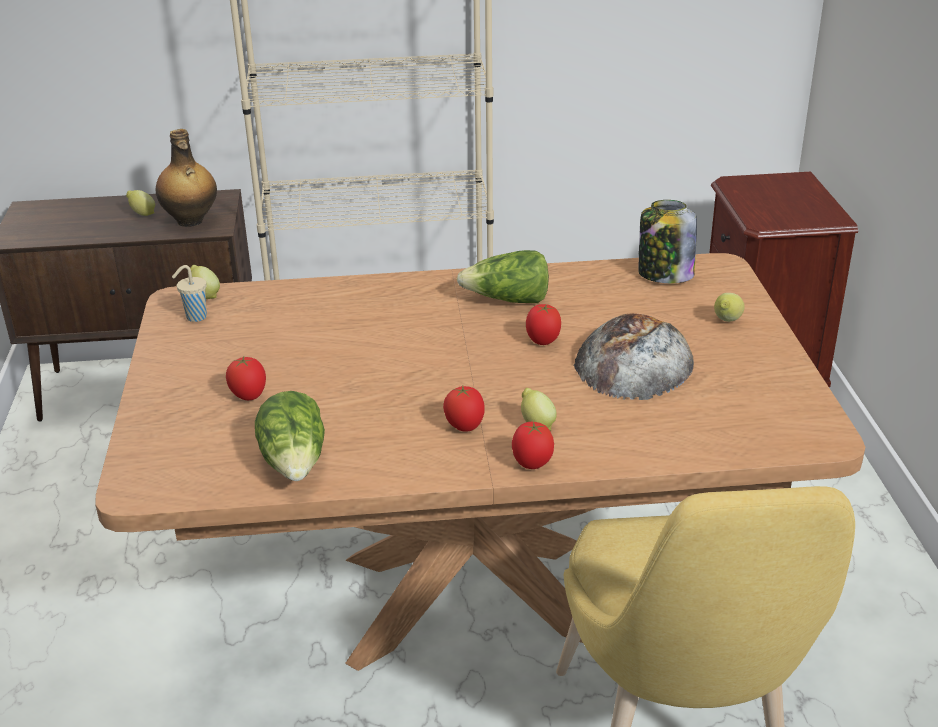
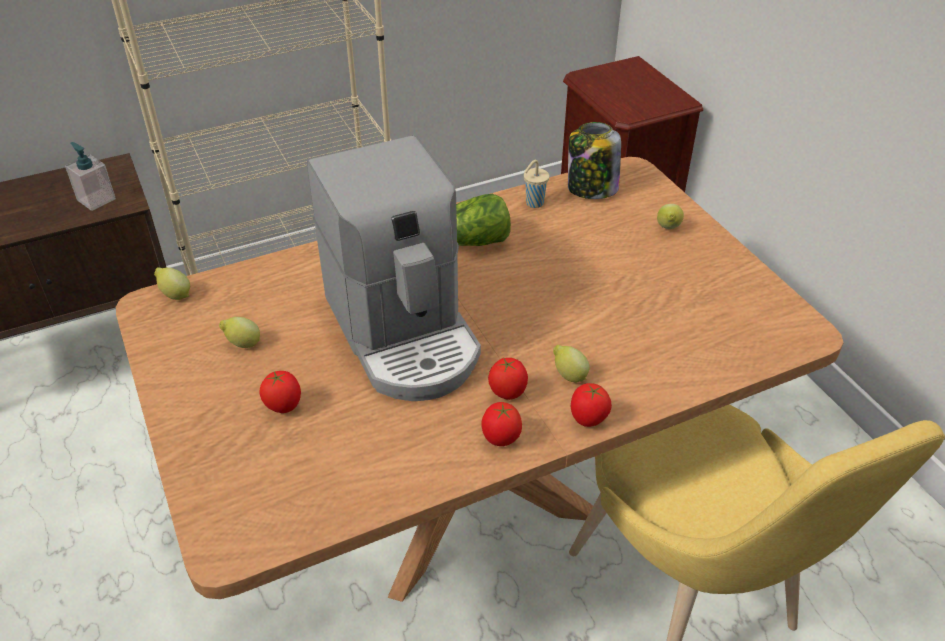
camera: 20 degrees left, 10 degrees up
(142, 214) = (40, 199): lemon -> lemon (243, 344)
(190, 221) = (96, 199): bottle -> soap dispenser
(195, 317) = (178, 323): beige cup -> beige cup (533, 203)
(295, 462) = (370, 474): lettuce -> none
(395, 361) = (404, 334): none -> coffee machine
(543, 342) = (526, 283): tomato -> tomato (501, 440)
(634, 361) = (615, 287): bread -> none

